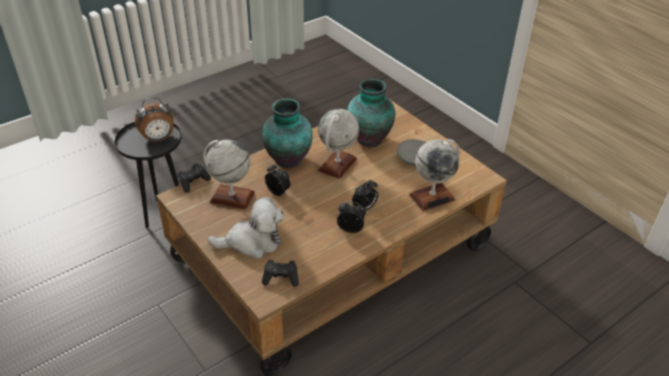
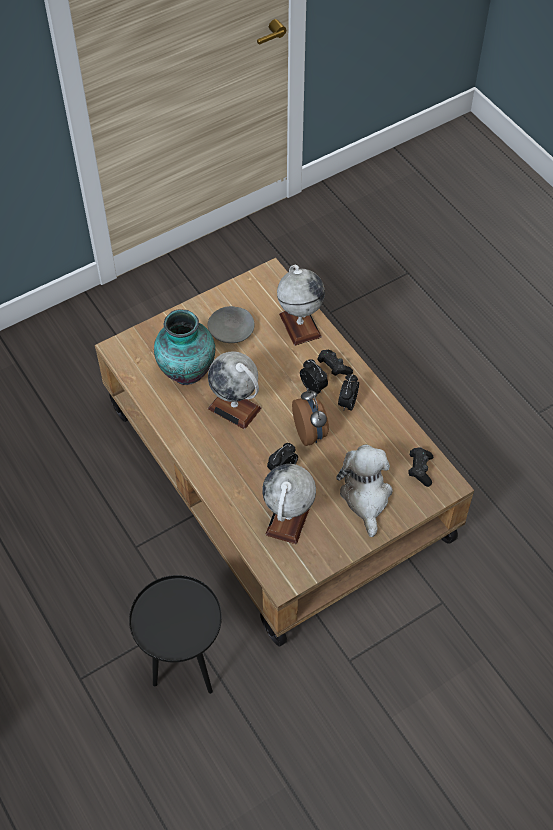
camera: 85 degrees left, 15 degrees up
(158, 139) = (176, 605): alarm clock -> alarm clock (310, 433)
(193, 182) = (256, 564): black game controller -> black game controller (333, 367)
(288, 160) = (221, 459): vase -> none

